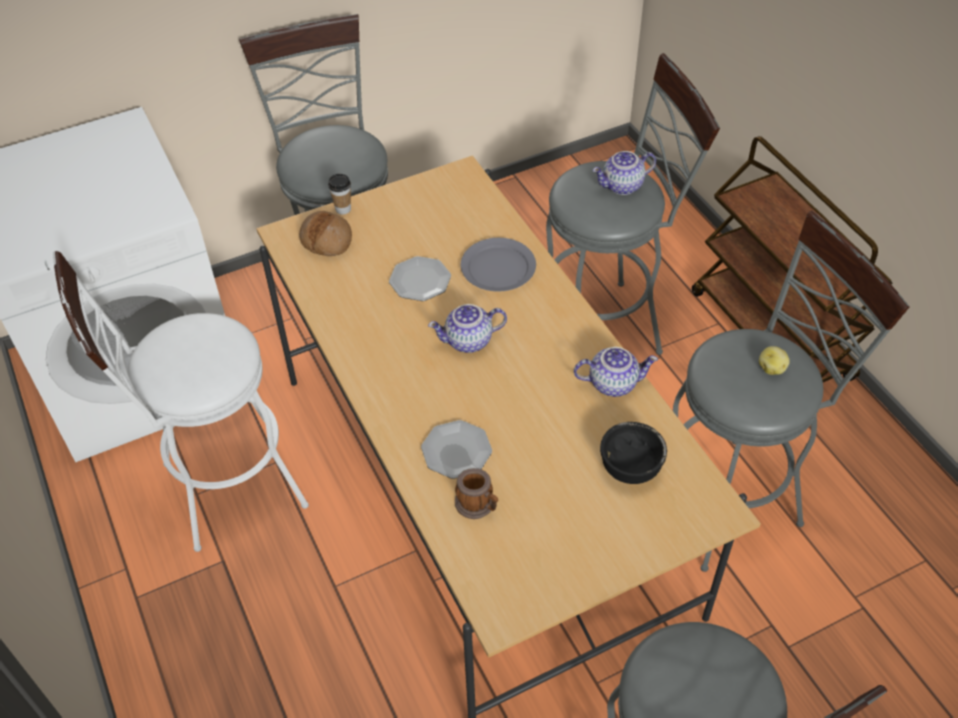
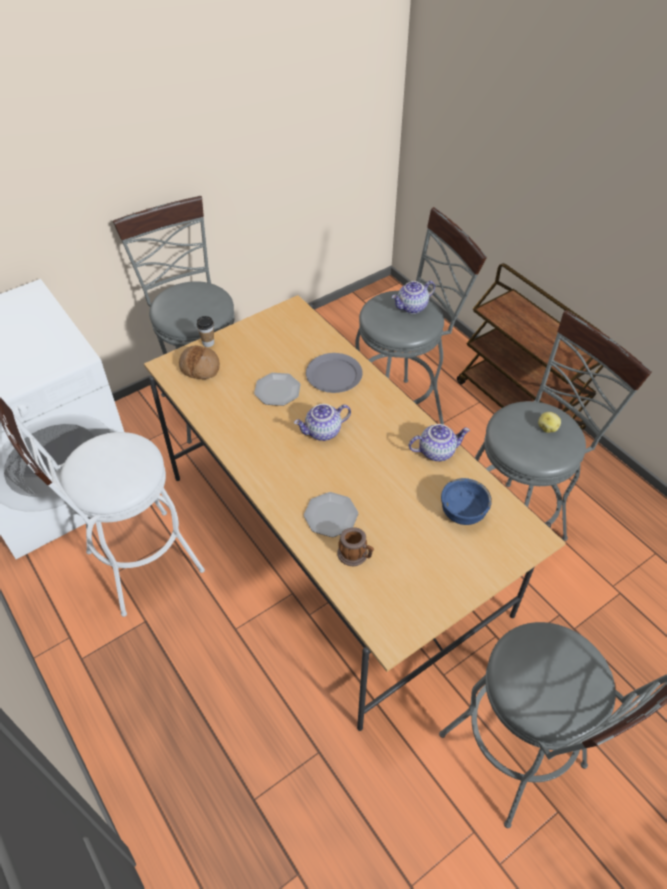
camera: 10 degrees left, 0 degrees up
(631, 468) = (463, 513): black bowl -> blue bowl

